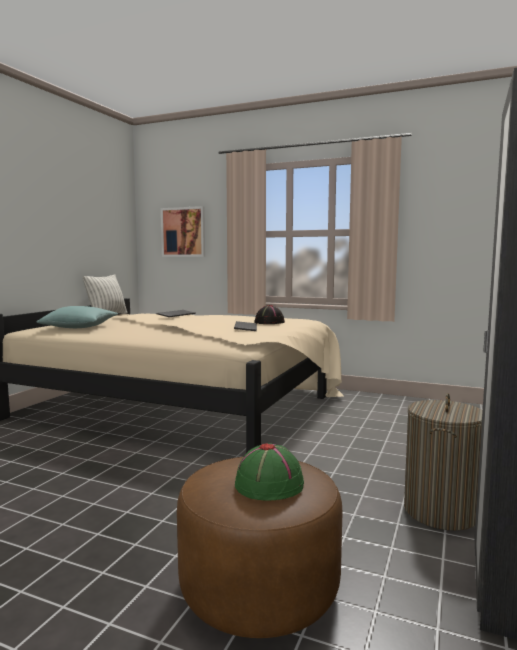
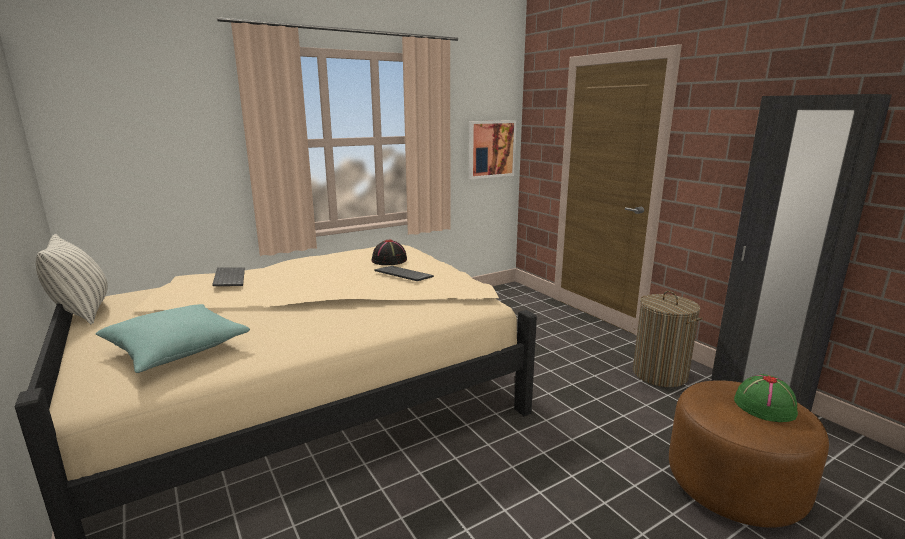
camera: 55 degrees left, 10 degrees up
(183, 232) = (150, 143): picture -> picture (491, 149)

